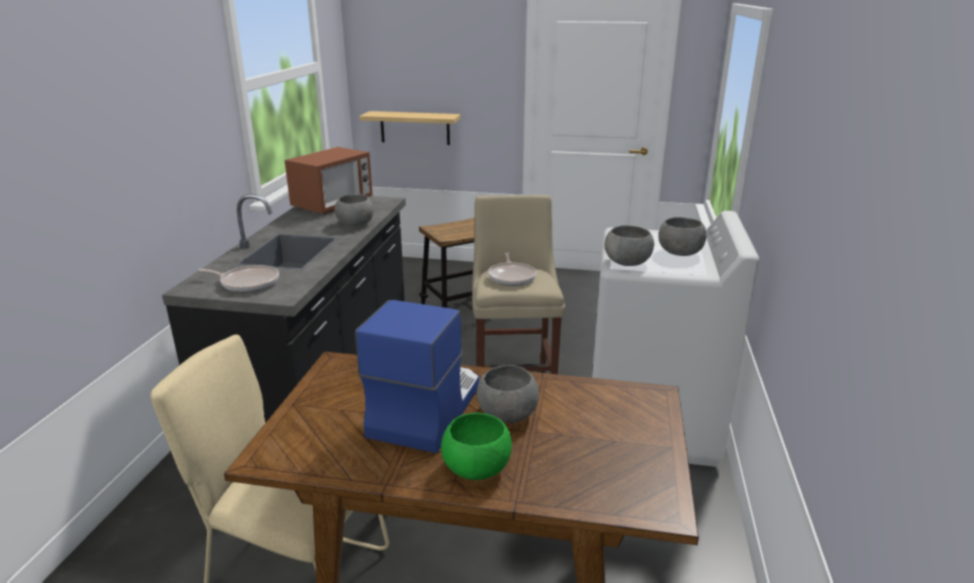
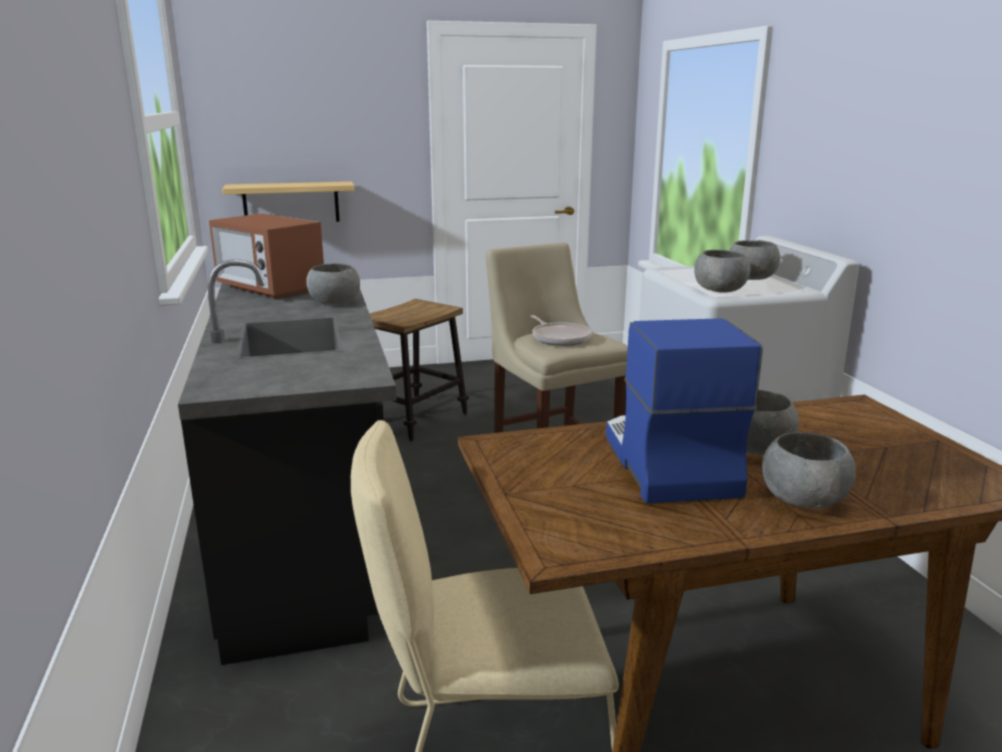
camera: 25 degrees left, 5 degrees down
(247, 283) = (290, 373): frying pan -> none
(333, 205) = (270, 289): microwave -> microwave turned 120 degrees clockwise
(475, 468) = (802, 500): green bowl -> grey bowl

